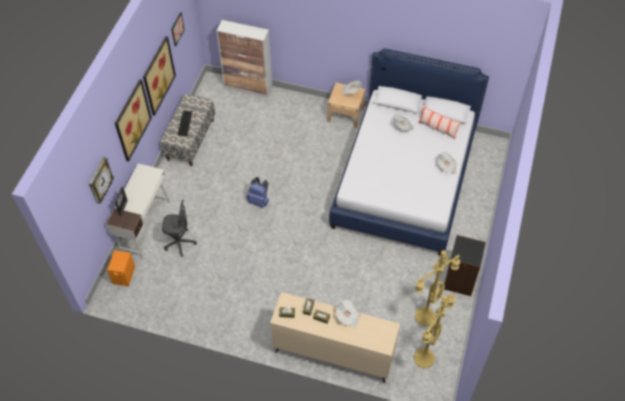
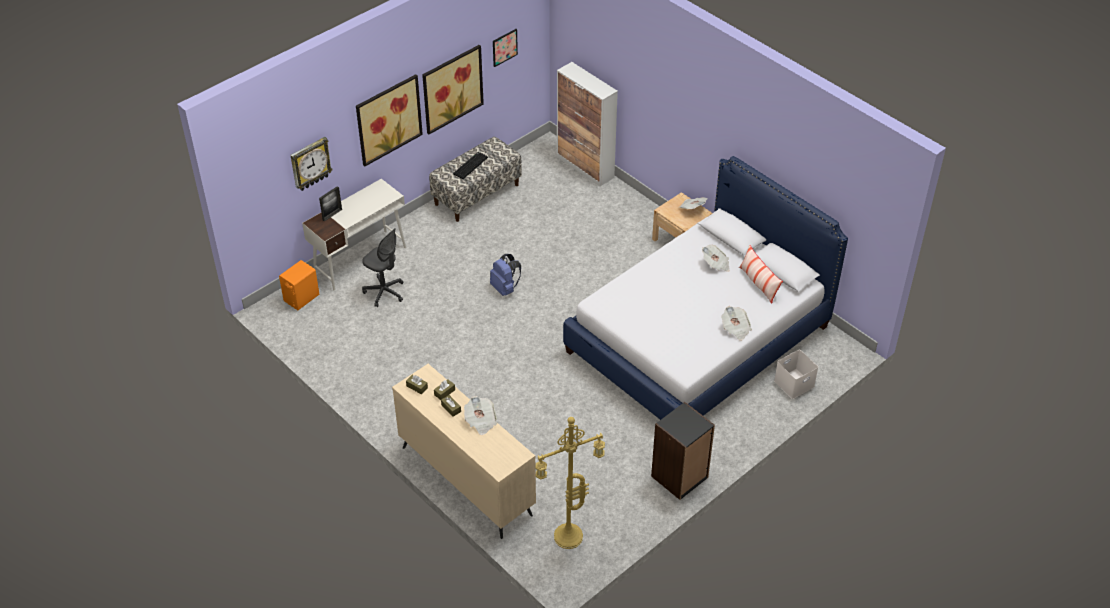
camera: 30 degrees right, 10 degrees down
(425, 318) = (603, 496): yellow floor lamp -> none
(480, 183) = (794, 384): none -> white storage box

